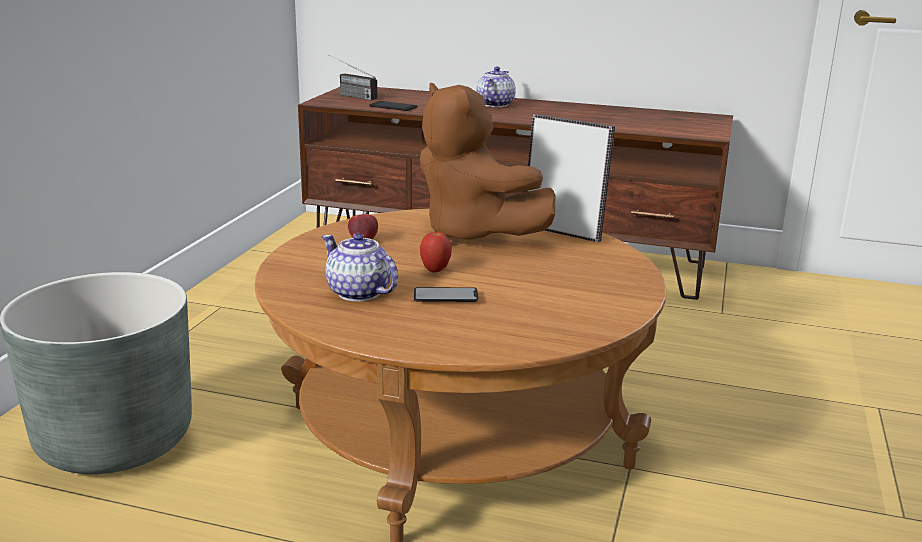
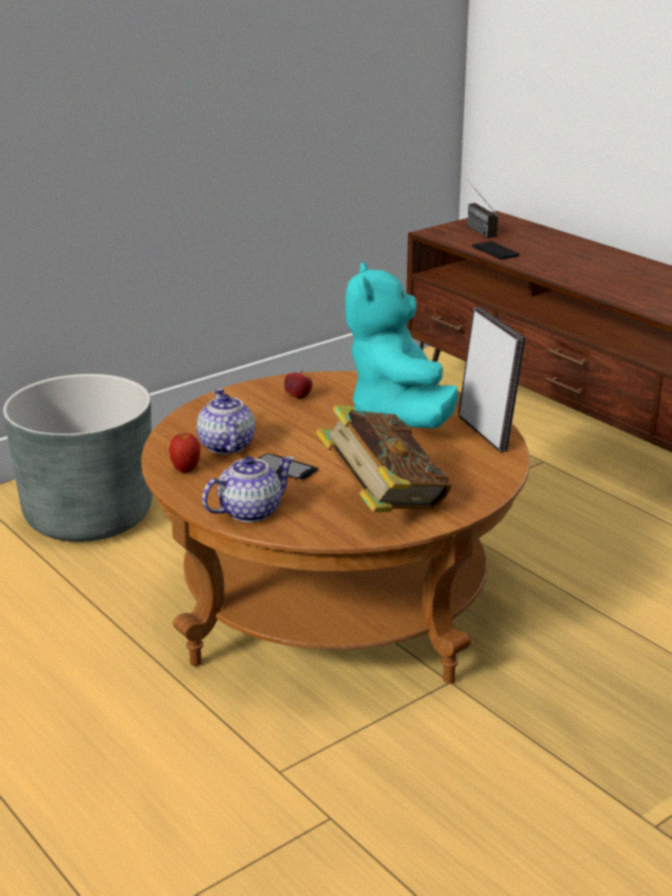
camera: 35 degrees right, 5 degrees up
(435, 270) = (314, 441): apple -> apple (186, 470)
(473, 235) = (398, 415): brown plush toy -> turquoise plush toy
(494, 104) = (609, 266): teapot -> teapot (249, 512)
(573, 300) = (382, 502): none -> book

